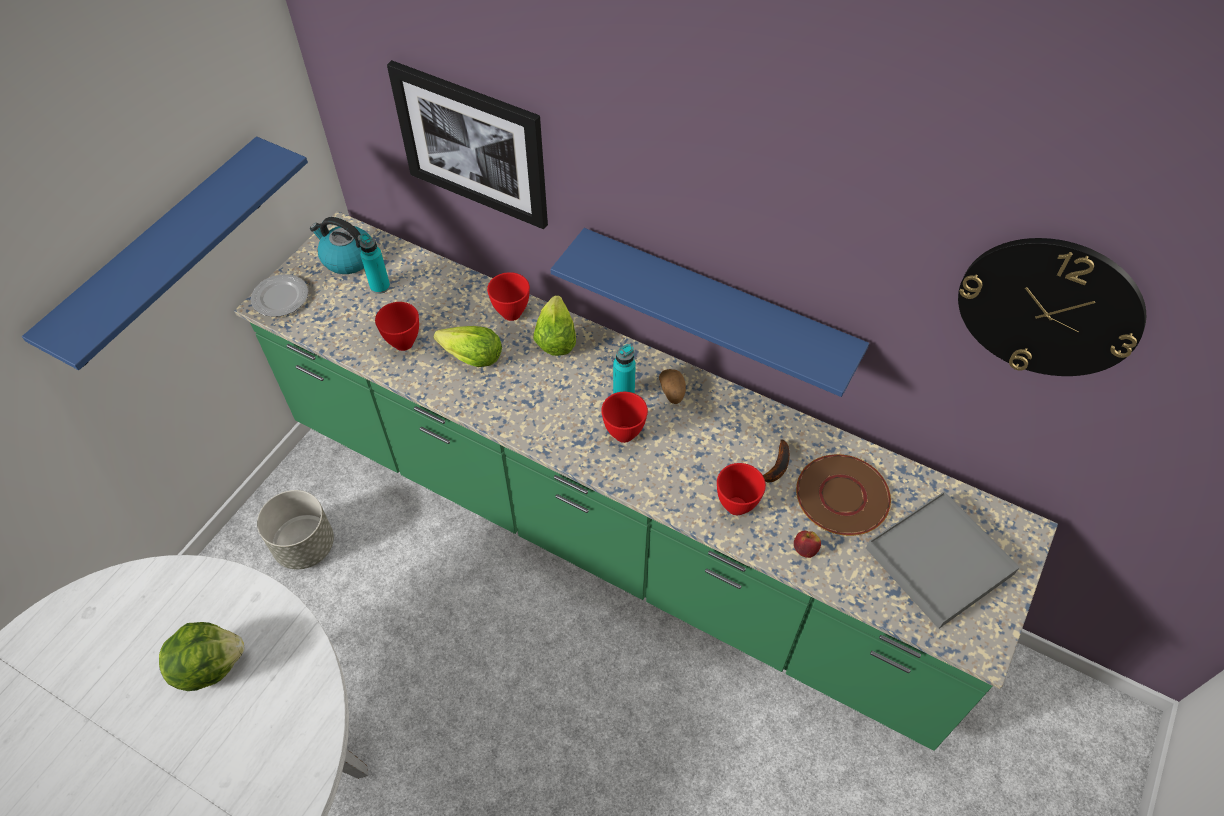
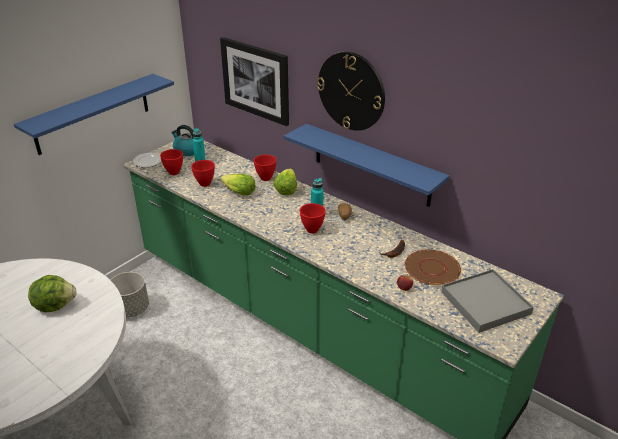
camera: 10 degrees right, 20 degrees down
(737, 507) = (368, 266): red bowl -> red bowl (174, 173)
(1049, 307) = (537, 131): wall clock -> wall clock (351, 91)

